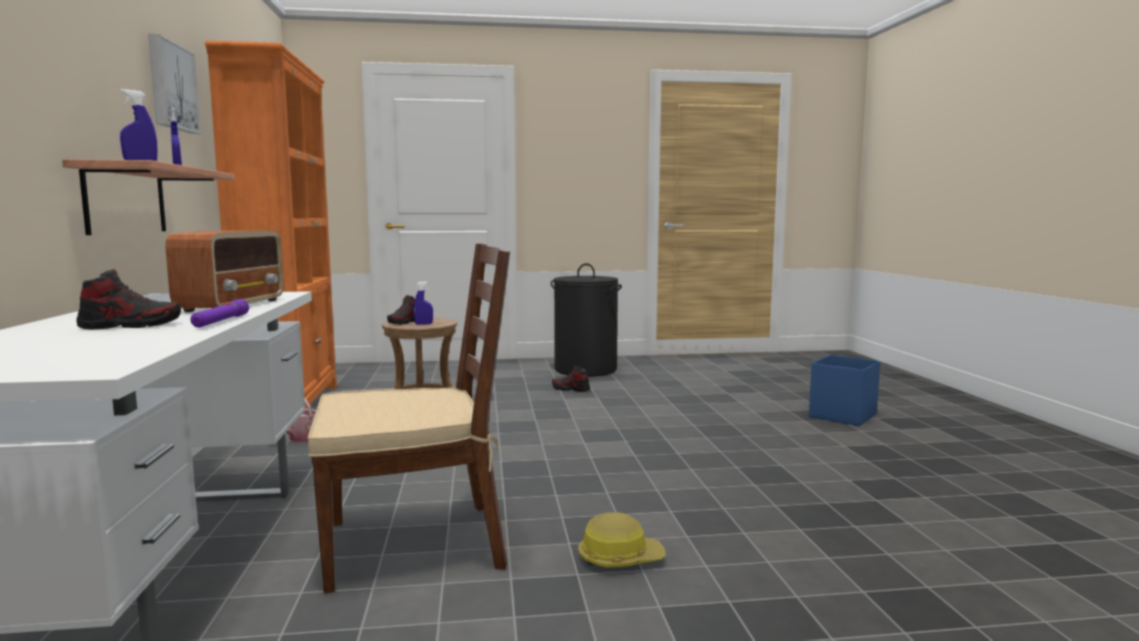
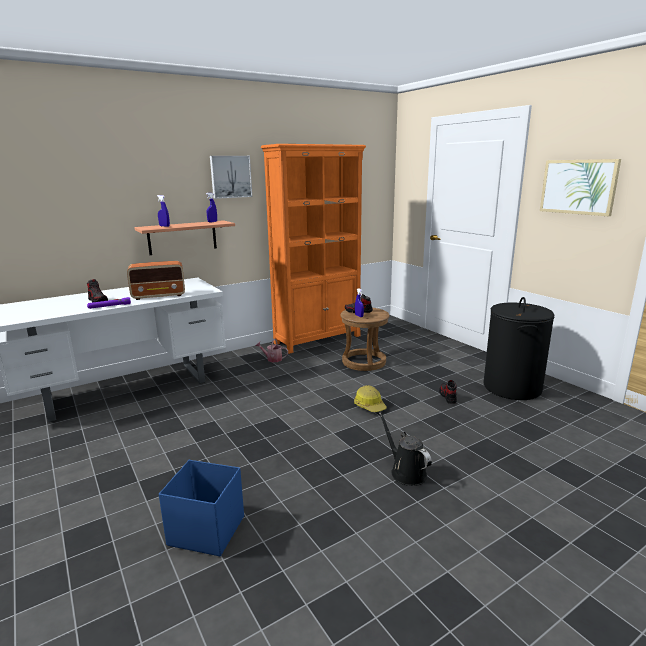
camera: 65 degrees right, 10 degrees up
(416, 543) = (161, 428): brown chair -> none
(581, 153) = (578, 187): none -> picture
(619, 558) = (158, 490): hard hat -> hard hat (370, 406)
(695, 430) = (406, 472): none -> black watering can
(841, 416) = (560, 561): blue storage box -> blue storage box (206, 530)

